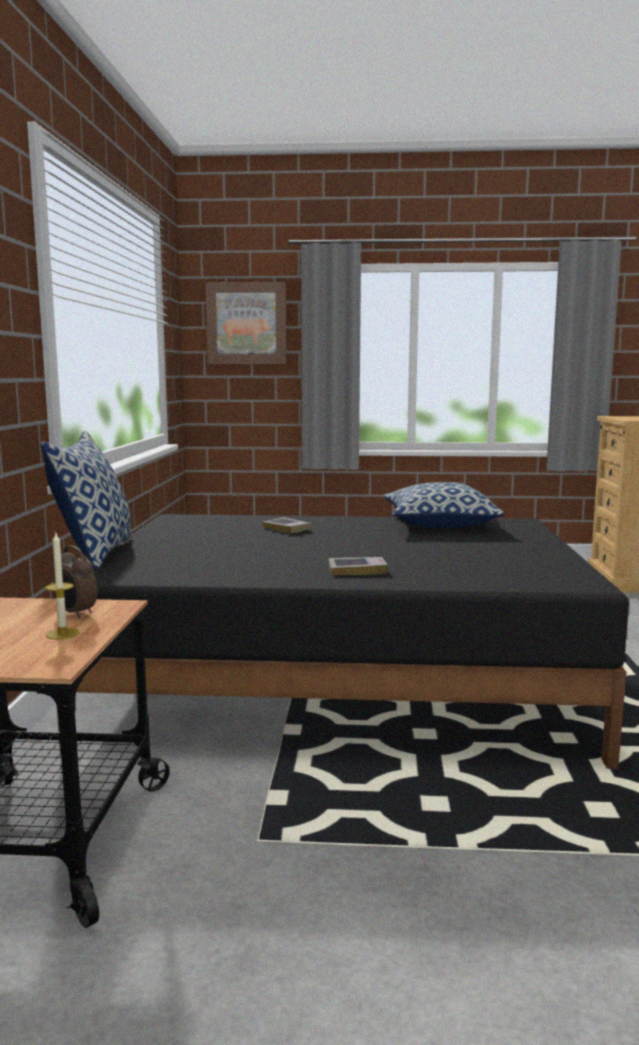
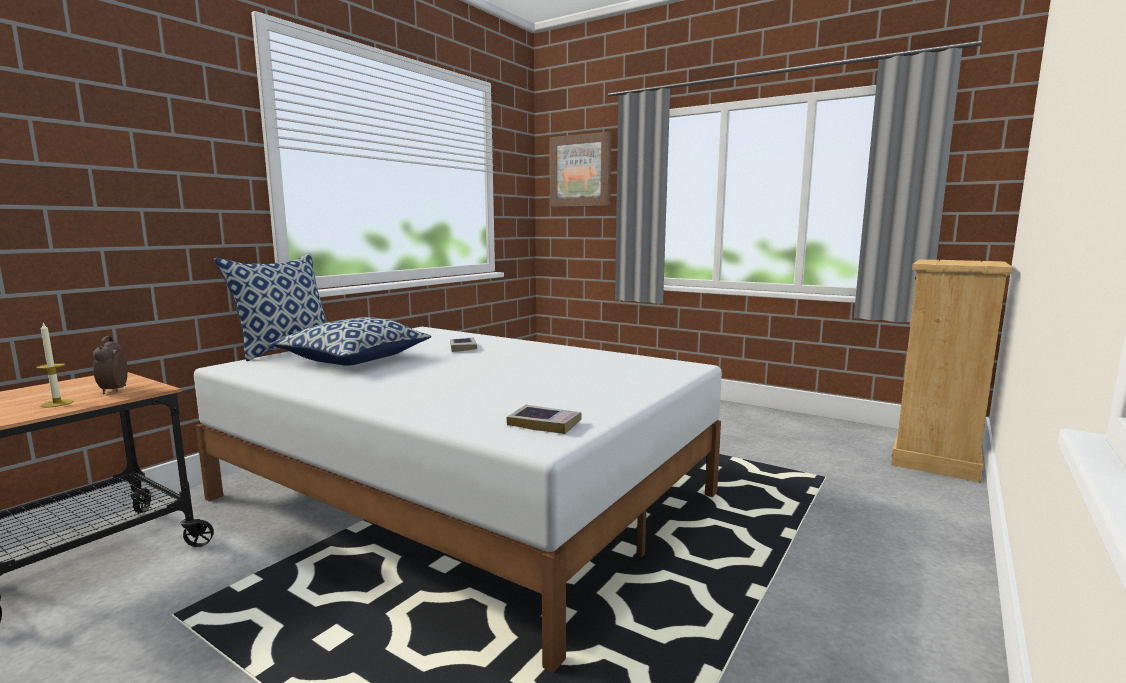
camera: 30 degrees right, 0 degrees up
(340, 683) = (465, 496): black bed -> white bed
(357, 570) = (394, 390): book -> book (544, 424)
(439, 524) = (600, 359): pillow -> pillow (355, 360)

